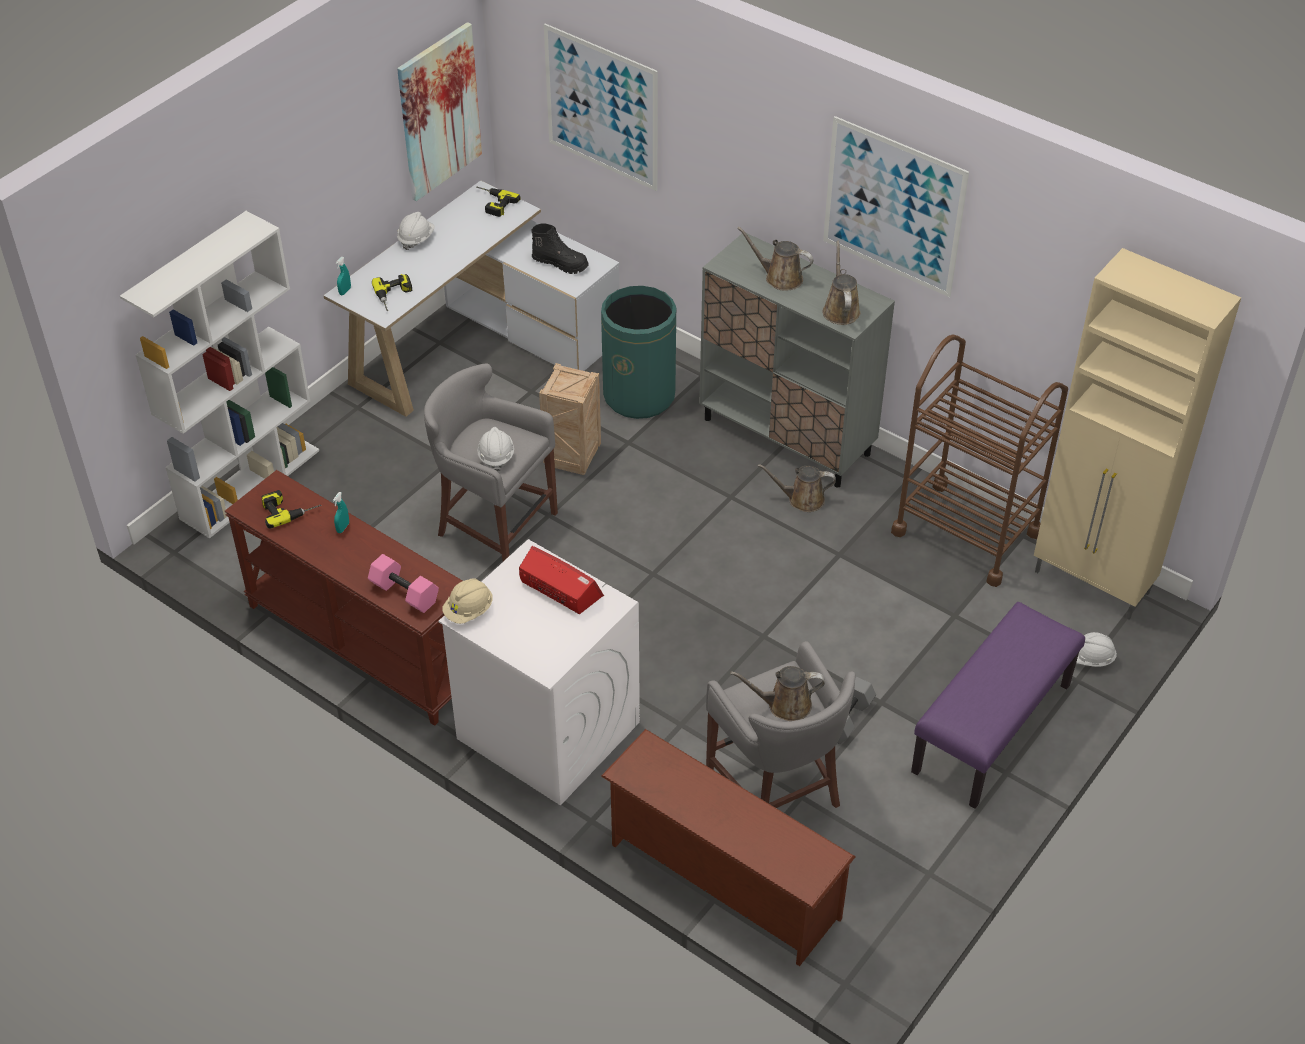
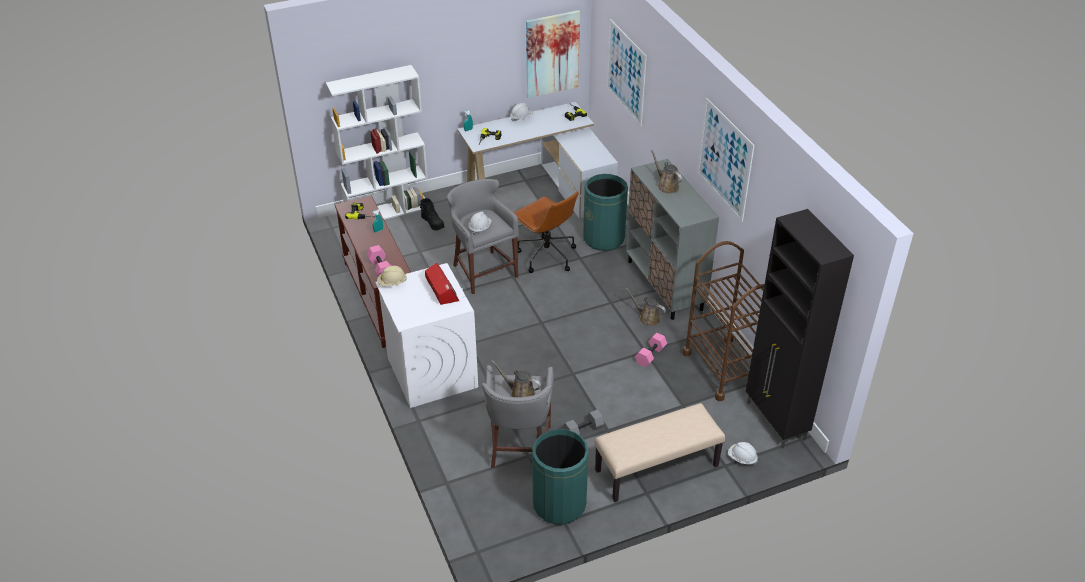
camera: 30 degrees right, 5 degrees down
(560, 263) = (587, 153): black boot -> black boot (433, 223)
(573, 459) = (546, 255): crate -> brown office chair
(721, 881) = (457, 476): brown shoe rack -> none
(840, 309) = (685, 211): brown watering can -> none
(850, 556) = (650, 355): none -> pink dumbbell
(901, 850) = (559, 504): none -> green trash can
(992, 729) = (656, 469): purple bench -> beige bench
(1093, 583) = (776, 422): beige cabinet -> black cabinet

